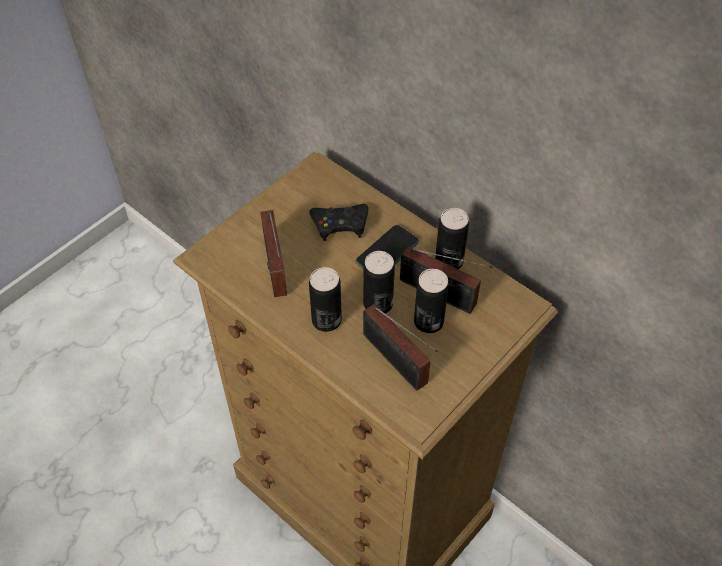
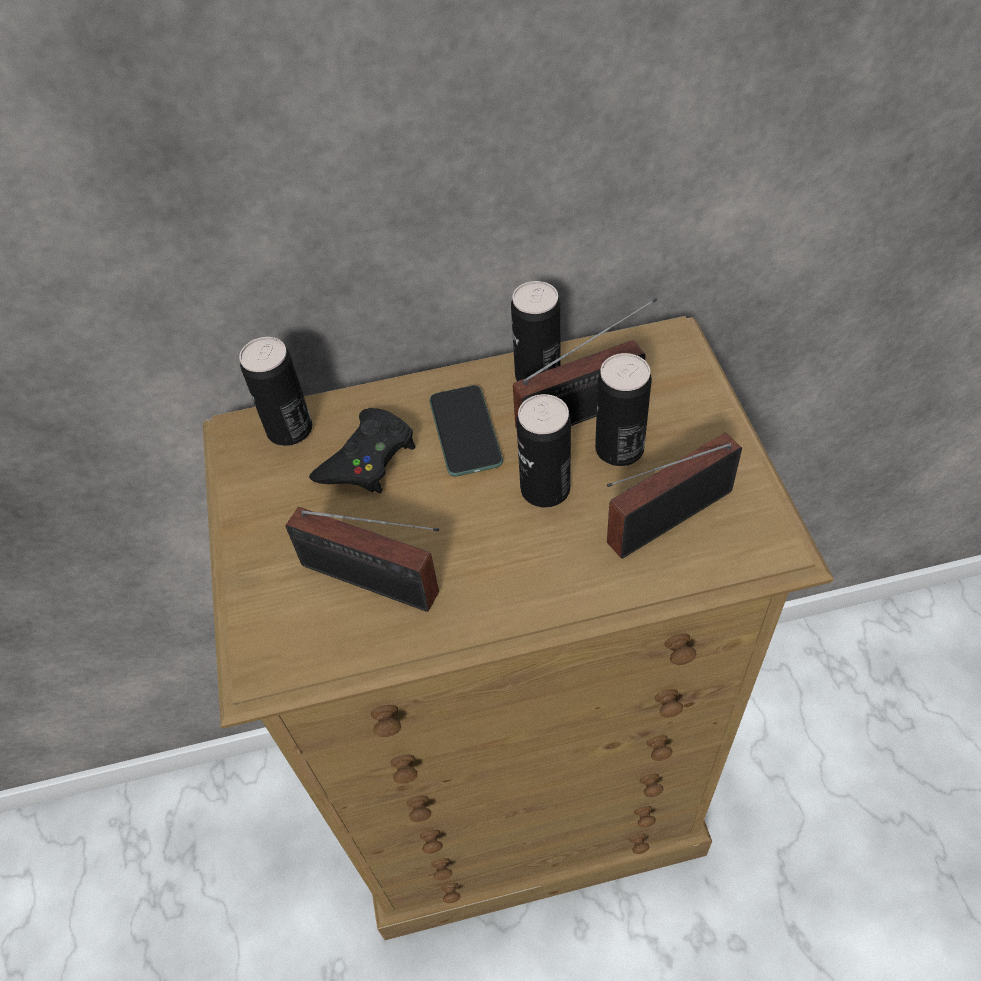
camera: 50 degrees left, 0 degrees up
(326, 320) = (524, 566): can -> can (290, 429)
(397, 362) = (662, 520): radio -> radio turned 150 degrees clockwise

